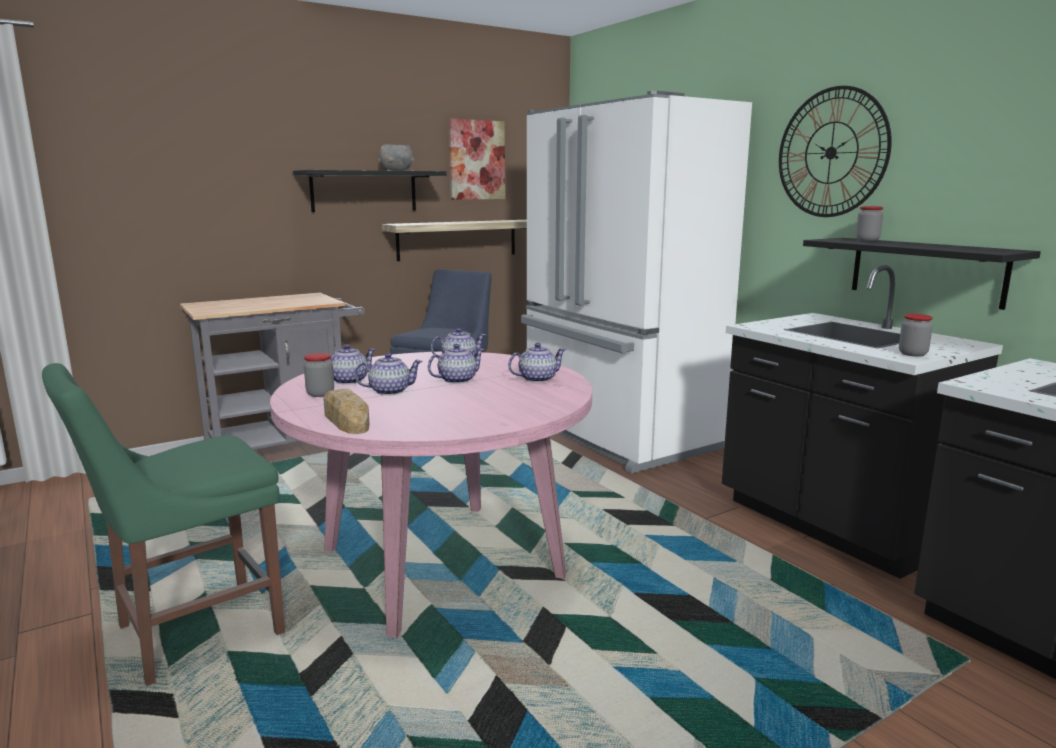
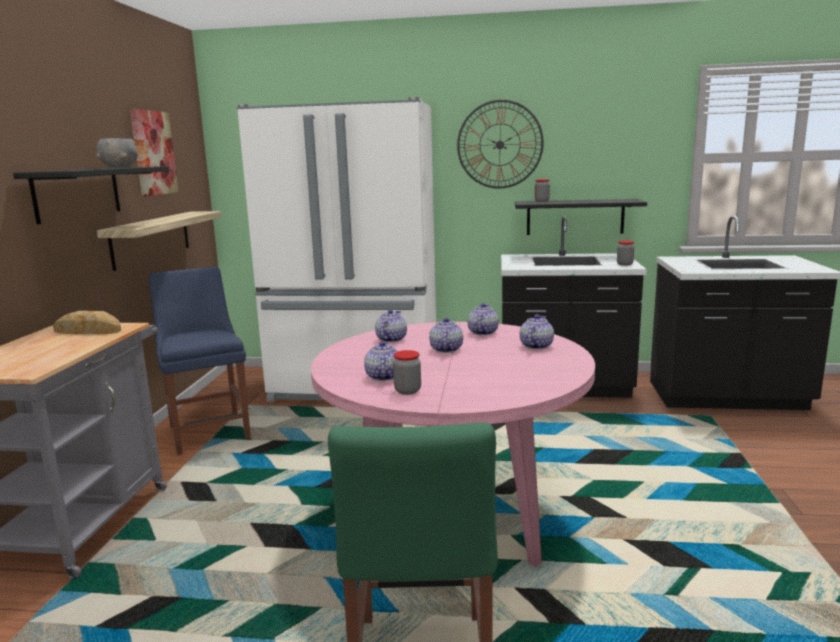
camera: 50 degrees left, 0 degrees up
(346, 419) = (498, 394): bread -> bread (88, 331)
(389, 391) = (441, 371): teapot -> teapot (535, 346)

